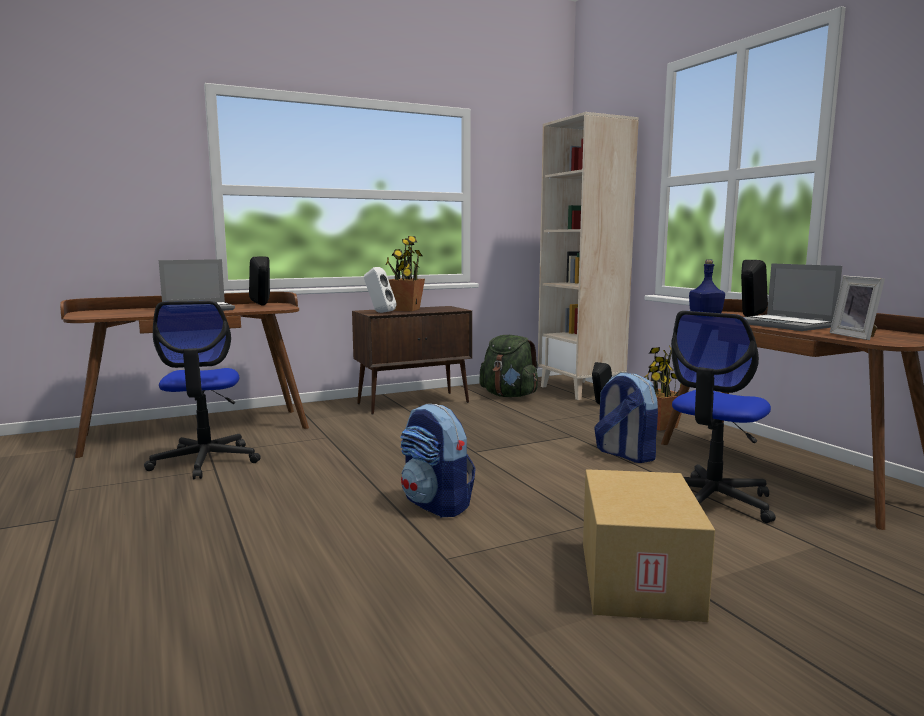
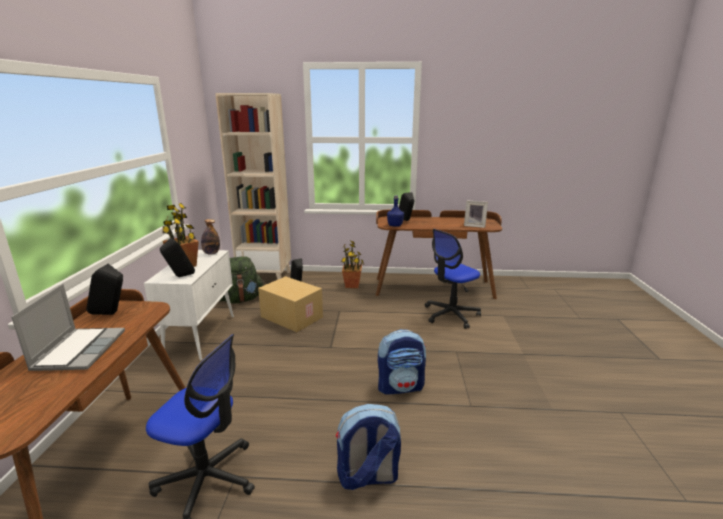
camera: 60 degrees left, 10 degrees up
(379, 312) = (180, 276): white speaker -> black speaker
(414, 403) = (201, 335): brown cabinet -> white cabinet
(452, 309) = (211, 253): none -> bottle
(624, 455) = (381, 309): backpack -> backpack (367, 477)
(635, 578) = (512, 362): cardboard box -> cardboard box (290, 317)
(711, 501) = (451, 315): office chair -> office chair turned 75 degrees clockwise
(786, 325) = (435, 223): laptop -> none

